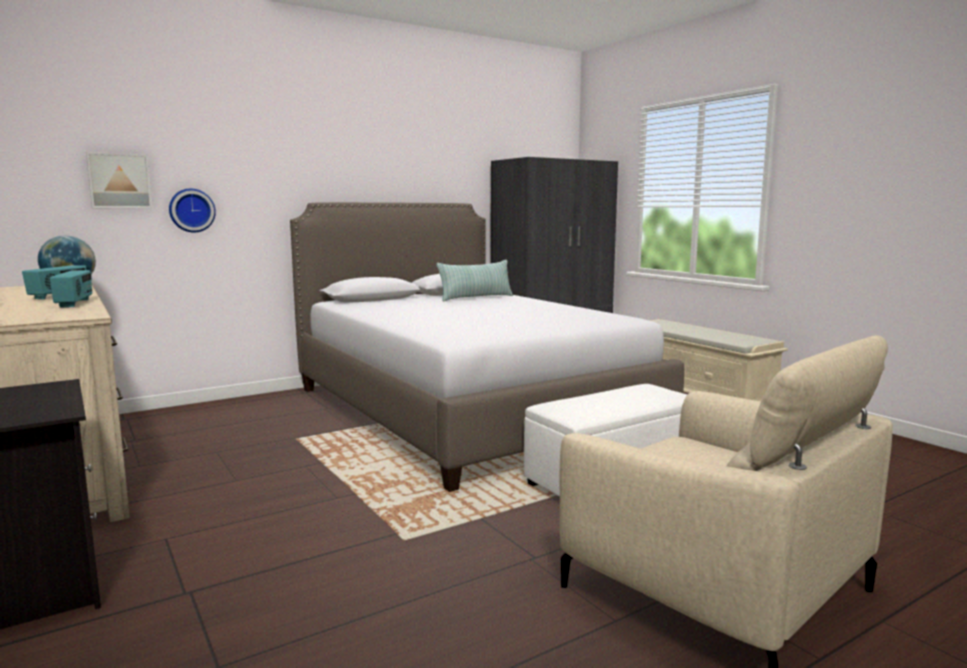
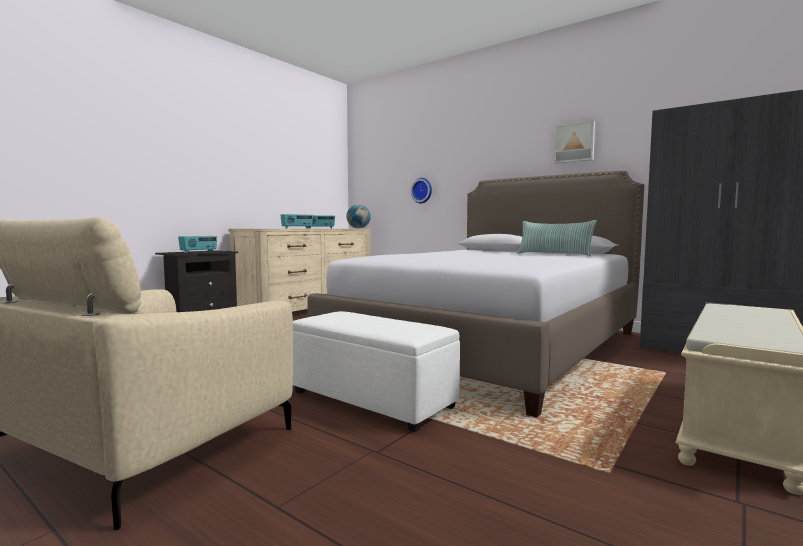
camera: 70 degrees right, 5 degrees down
(32, 402) = (199, 252): none -> radio
(119, 181) = (394, 177): picture -> picture (574, 143)

